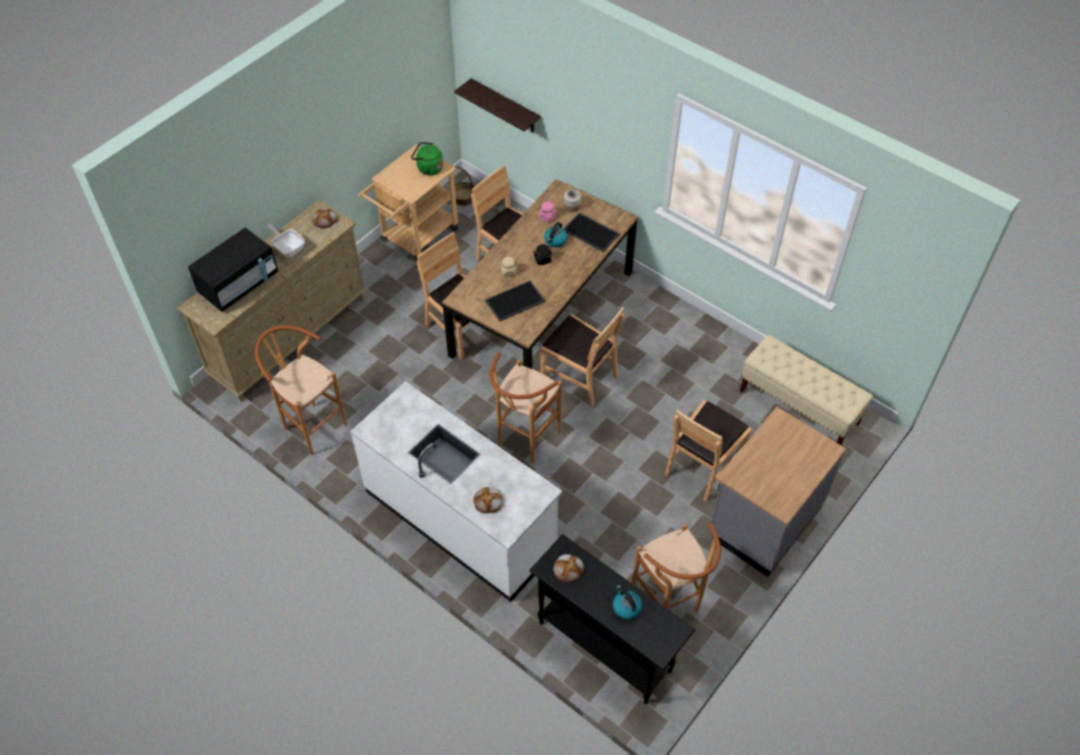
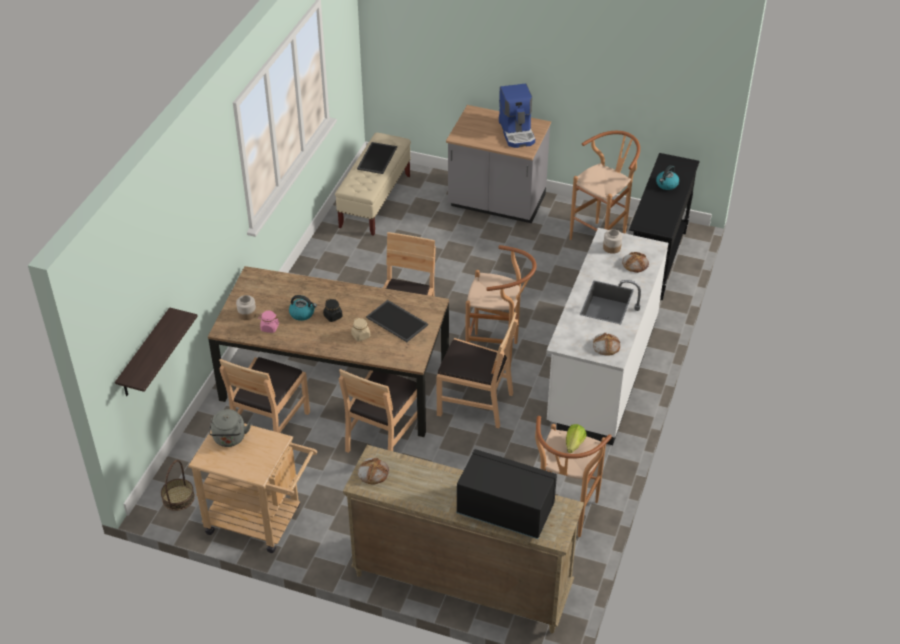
camera: 110 degrees left, 10 degrees down
(288, 248) = (432, 488): frying pan -> none
(307, 384) = (574, 444): none -> lettuce
(428, 168) = (229, 439): green kettle -> grey kettle
(523, 490) = (611, 248): none -> jar
(569, 569) = (657, 218): bread -> bread (605, 345)
(592, 232) = (279, 291): tray -> tray (376, 158)
(703, 466) = (463, 242): brown chair -> brown chair (475, 403)
(772, 480) = (517, 132): none -> coffee machine

